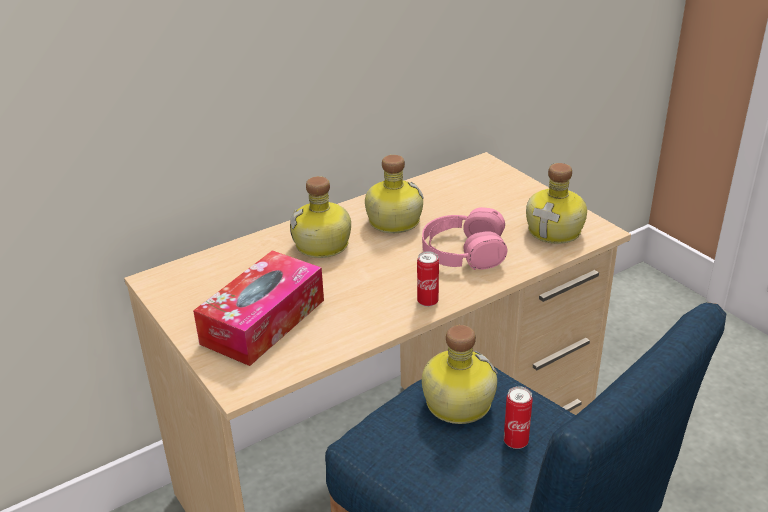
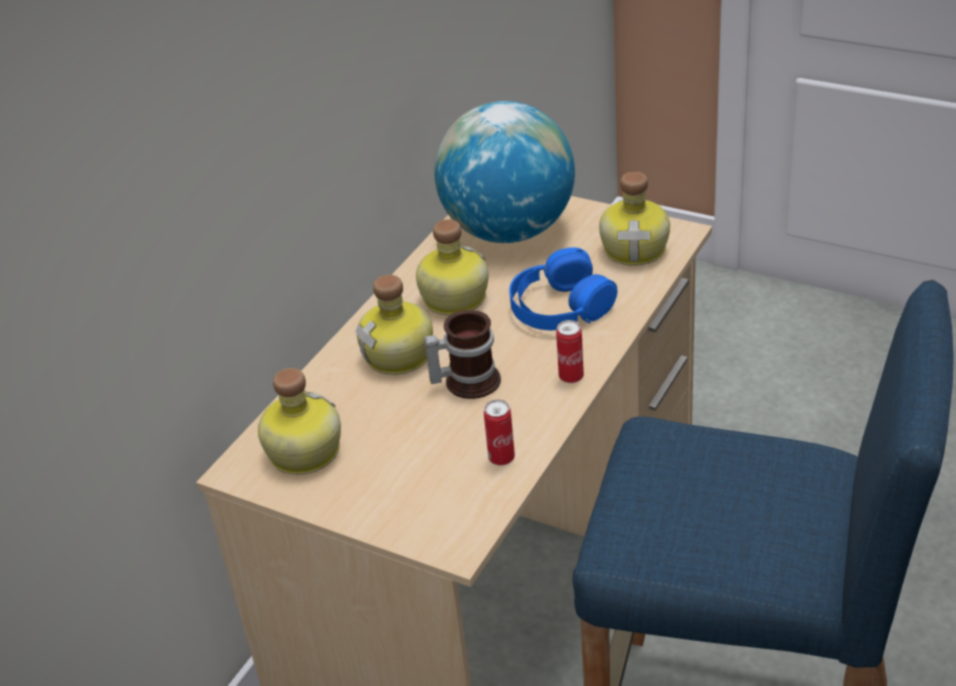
camera: 25 degrees left, 5 degrees up
(263, 321) = (415, 467): tissue box -> none
(352, 277) = (466, 380): none -> mug
(456, 402) = (671, 471): bottle -> bottle (302, 452)
(463, 251) = (560, 306): pink headphones -> blue headphones
(472, 191) = (509, 231): none -> globe
(515, 441) = (757, 486): can -> can (501, 458)

